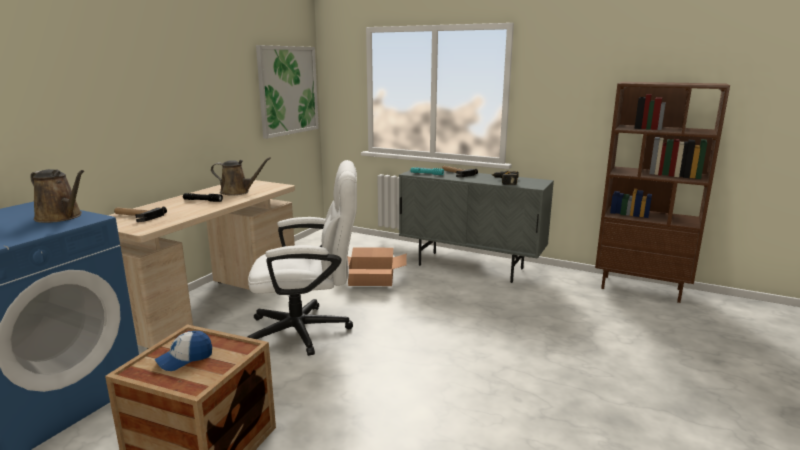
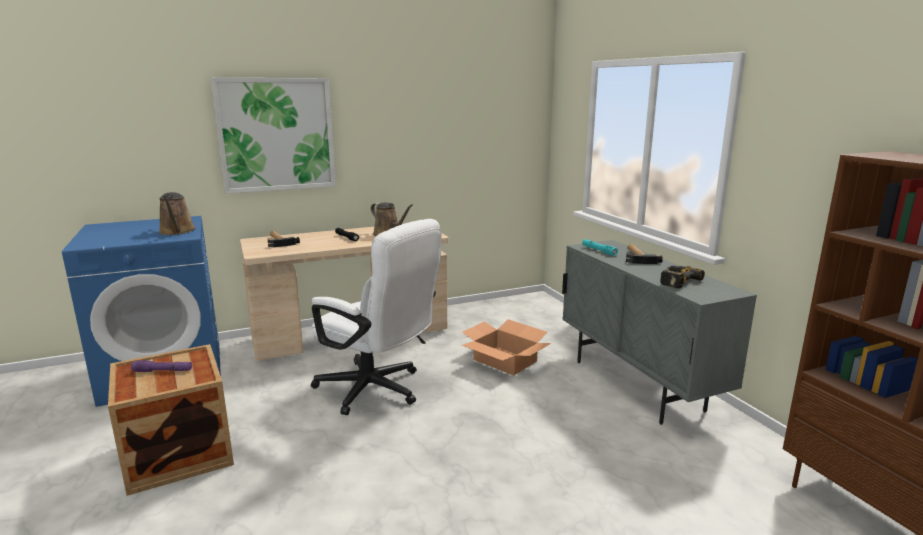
camera: 40 degrees right, 0 degrees up
(185, 359) = (163, 371): cap -> purple flashlight
(288, 90) = (500, 133): picture -> picture (276, 135)

